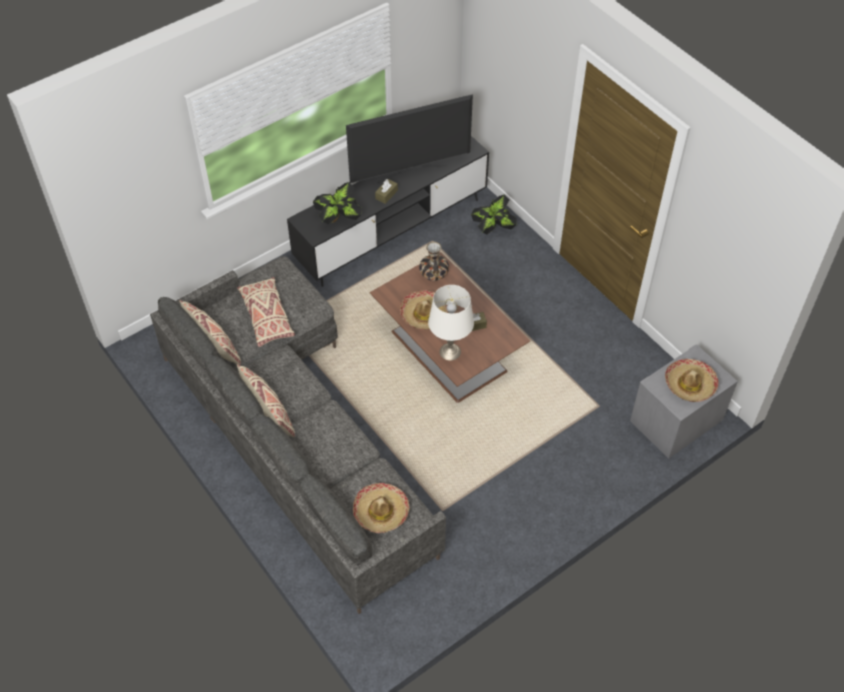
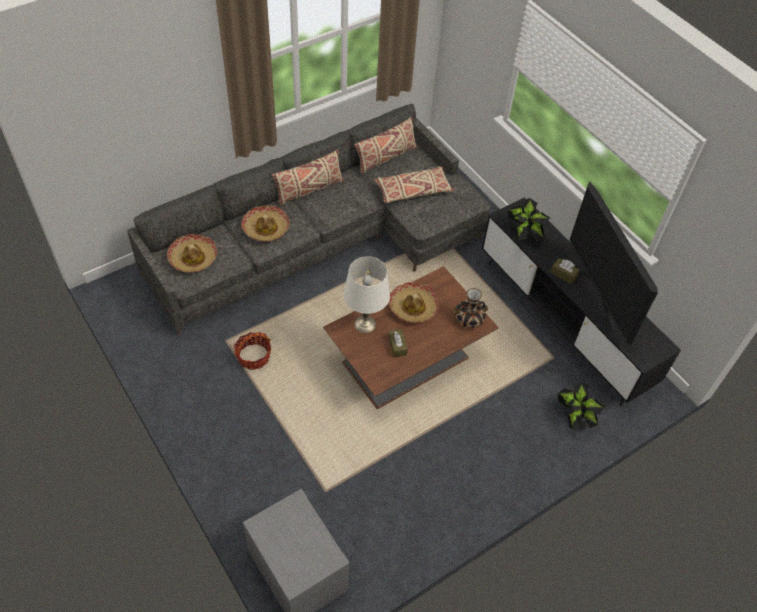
camera: 90 degrees right, 0 degrees up
(460, 481) = (253, 357): none -> basket
(690, 384) = (290, 542): hat -> hat (266, 228)

